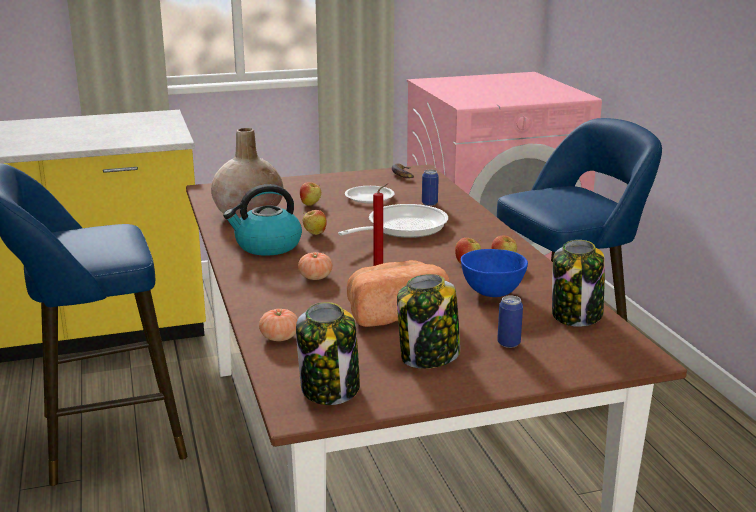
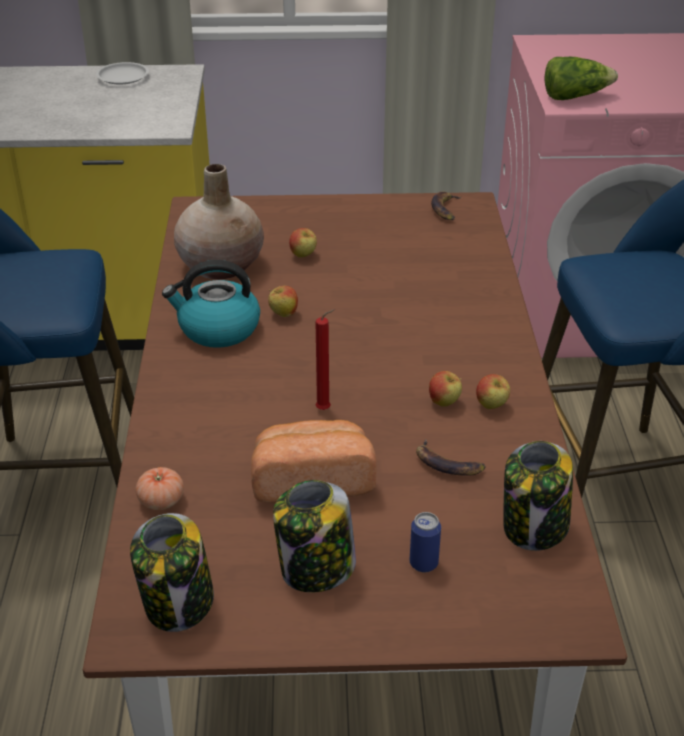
camera: 15 degrees right, 15 degrees up
(315, 277) = (249, 397): tomato -> none
(370, 197) = (382, 252): white plate -> white plate (123, 77)
(401, 228) = (394, 319): frying pan -> none
(429, 203) = (452, 274): can -> none
(471, 101) = (575, 96): none -> lettuce
(491, 293) = (447, 464): blue bowl -> banana

